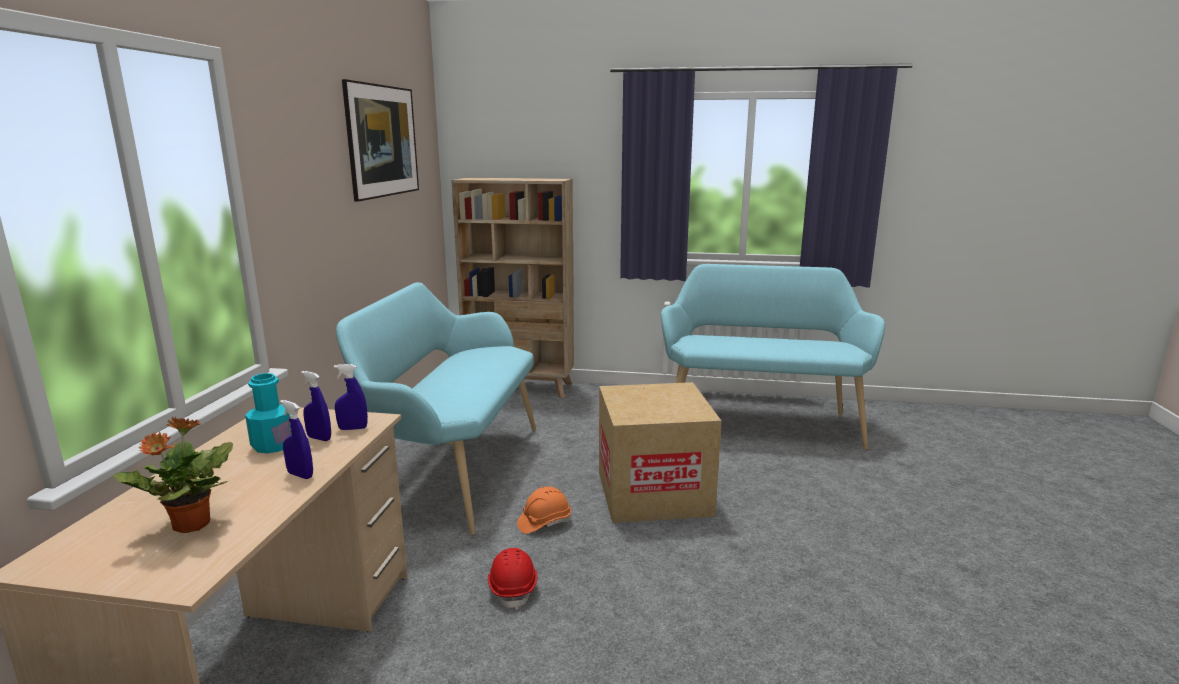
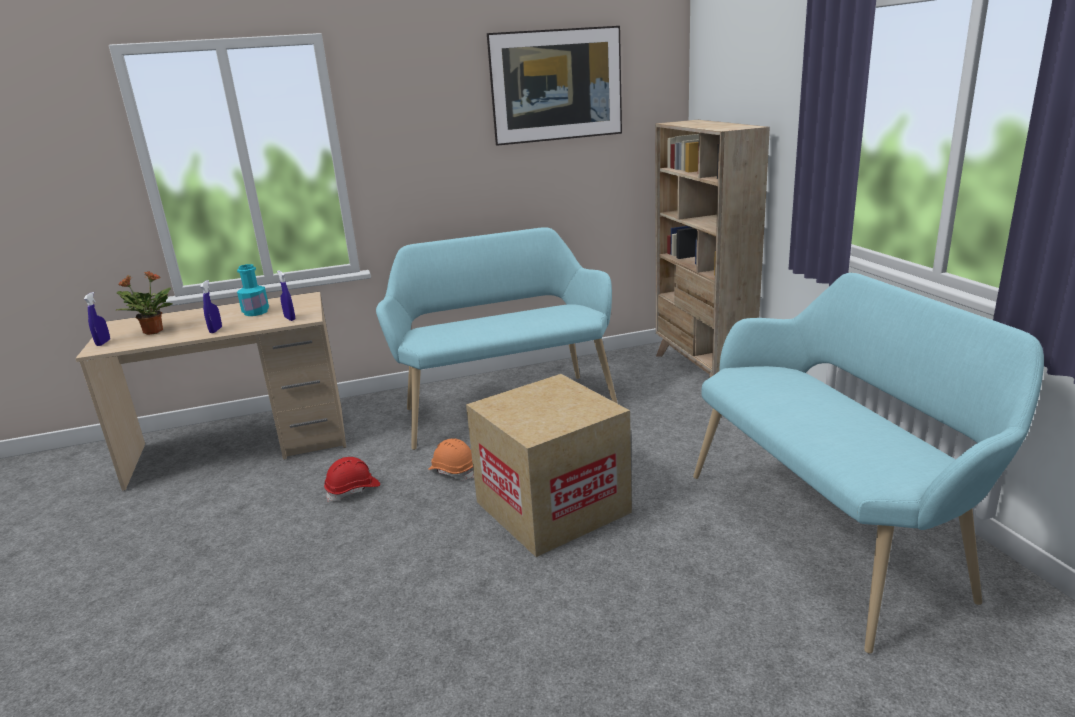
camera: 65 degrees right, 5 degrees up
(319, 438) = (270, 317): blue spray bottle -> blue spray bottle (103, 343)

